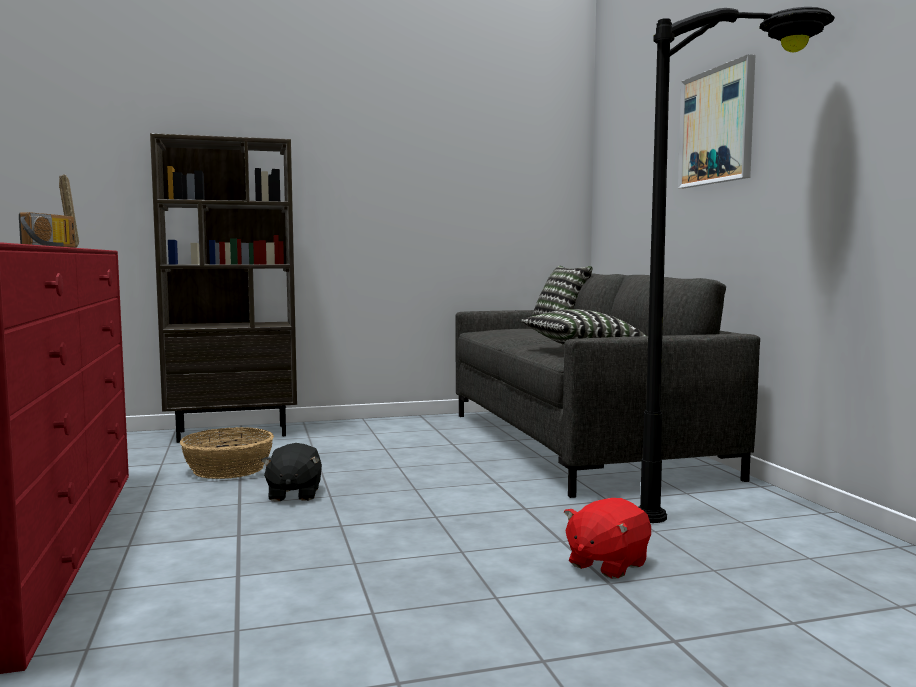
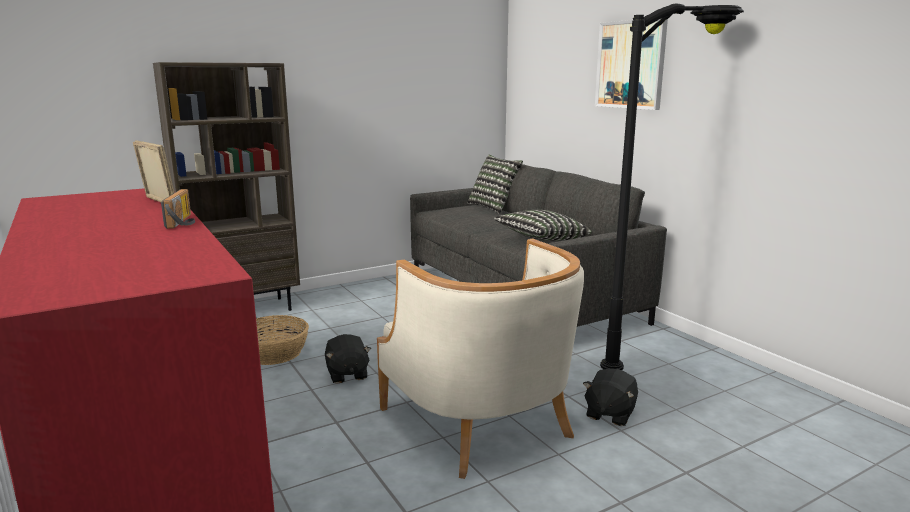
camera: 15 degrees left, 10 degrees up
(416, 554) = (480, 422): none -> beige armchair
(606, 564) = (609, 414): red plush toy -> black plush toy

